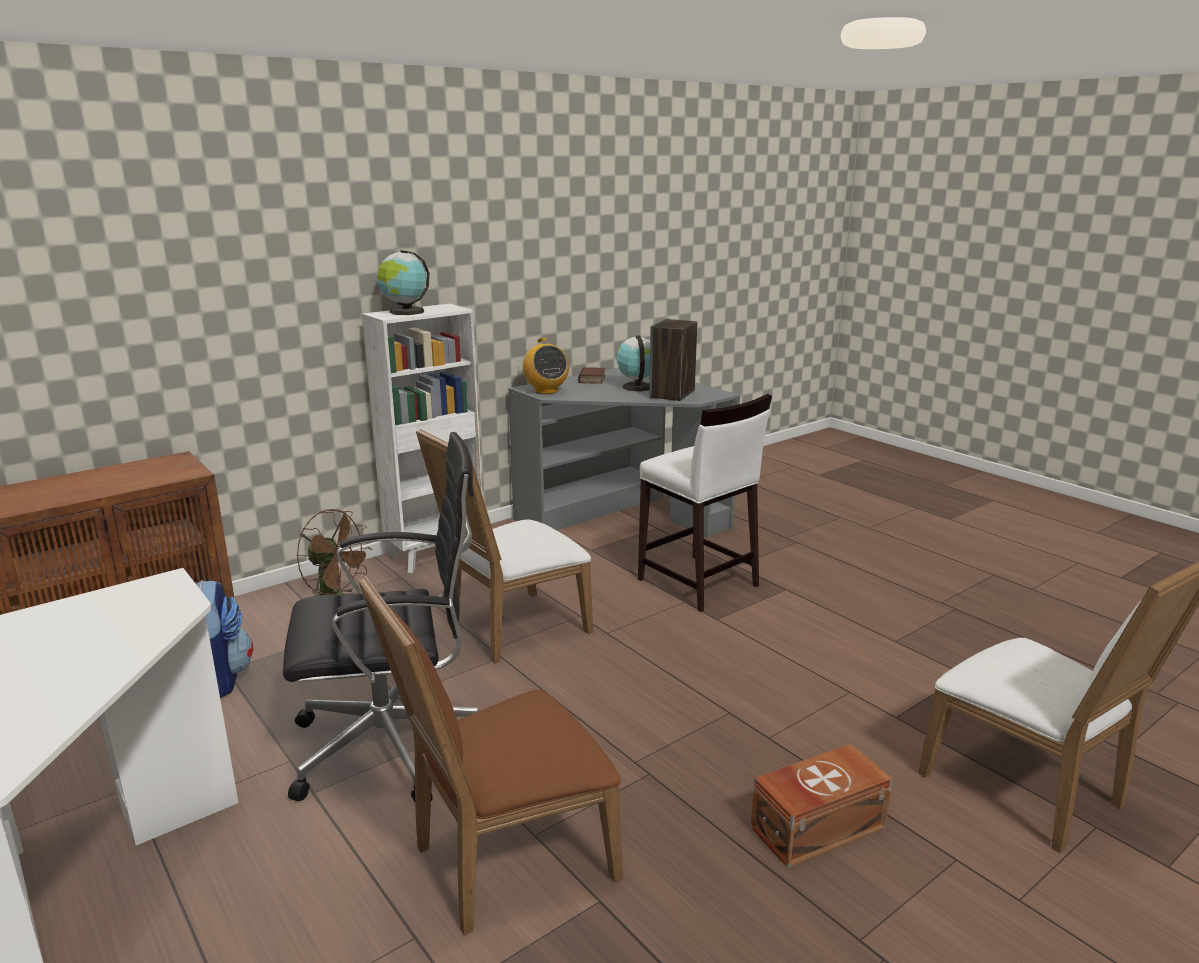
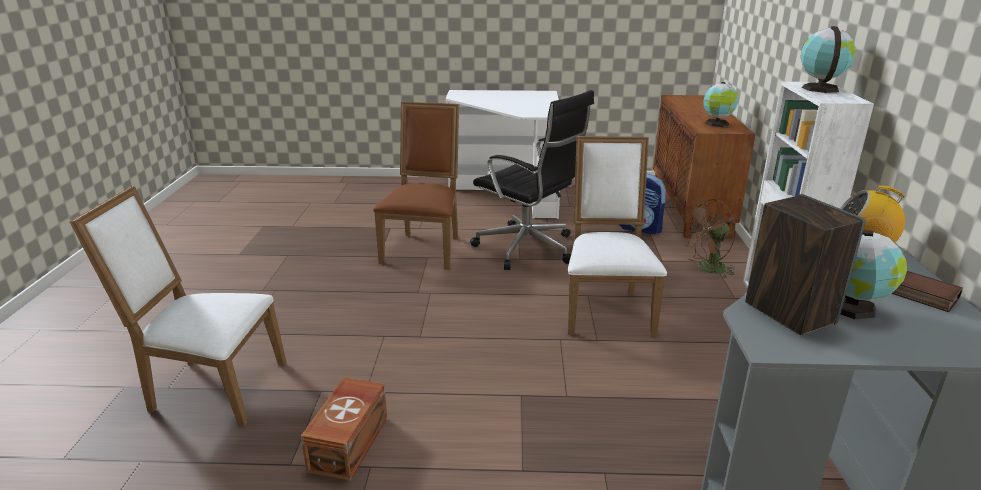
camera: 130 degrees right, 5 degrees up
(139, 473) = (717, 124): none -> globe
(394, 745) = (528, 249): black office chair -> black office chair turned 75 degrees counterclockwise
(697, 583) = (592, 422): white stool -> none
(815, 826) = (322, 312): brown storage box -> brown storage box (351, 443)

